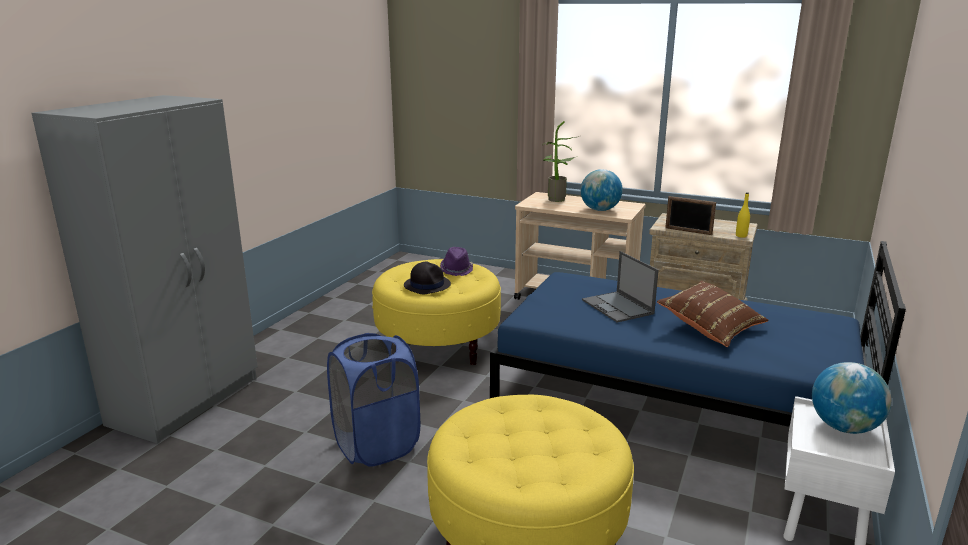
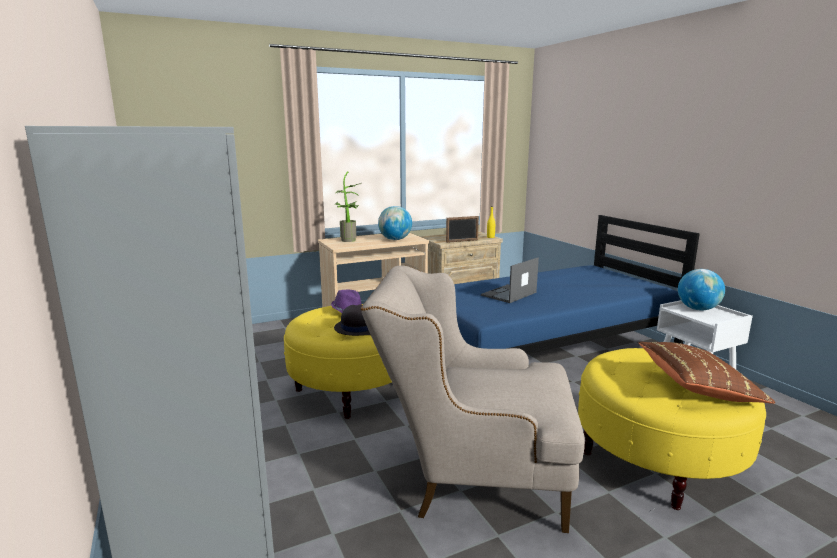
camera: 50 degrees left, 5 degrees down
(376, 445) = (472, 478): blue laundry basket -> beige armchair
(618, 307) = (508, 294): laptop -> laptop turned 120 degrees clockwise
(710, 327) = (569, 287): brown pillow -> brown pillow (697, 388)

